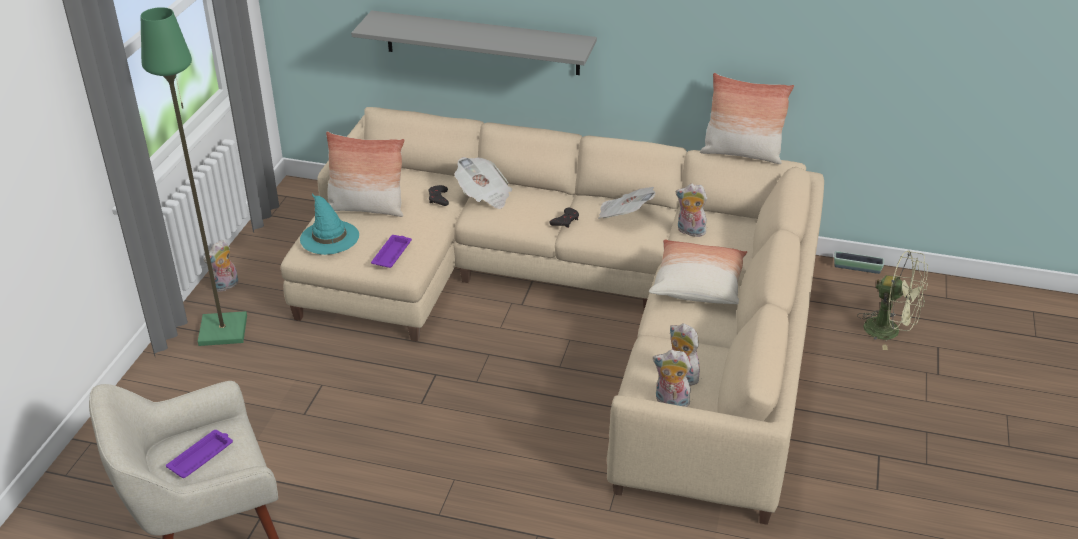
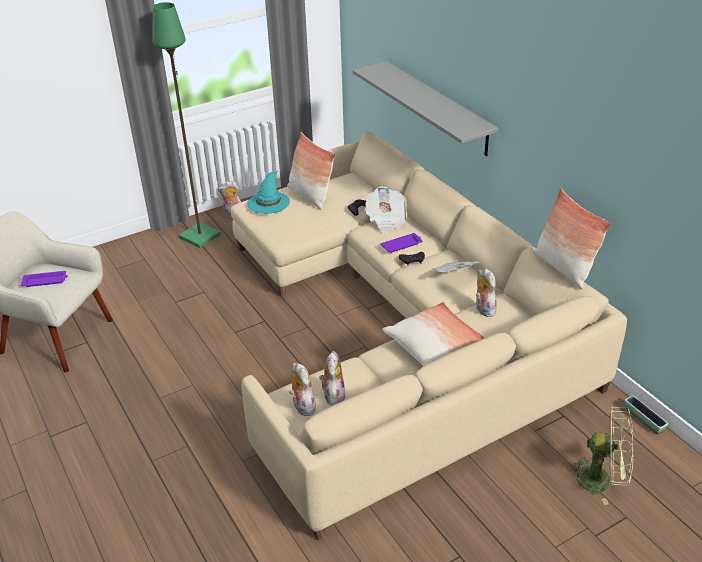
camera: 45 degrees right, 0 degrees up
(392, 254) = (286, 228): purple tray -> purple tray (402, 245)
(890, 331) = (602, 480): green fan -> green fan turned 60 degrees counterclockwise

